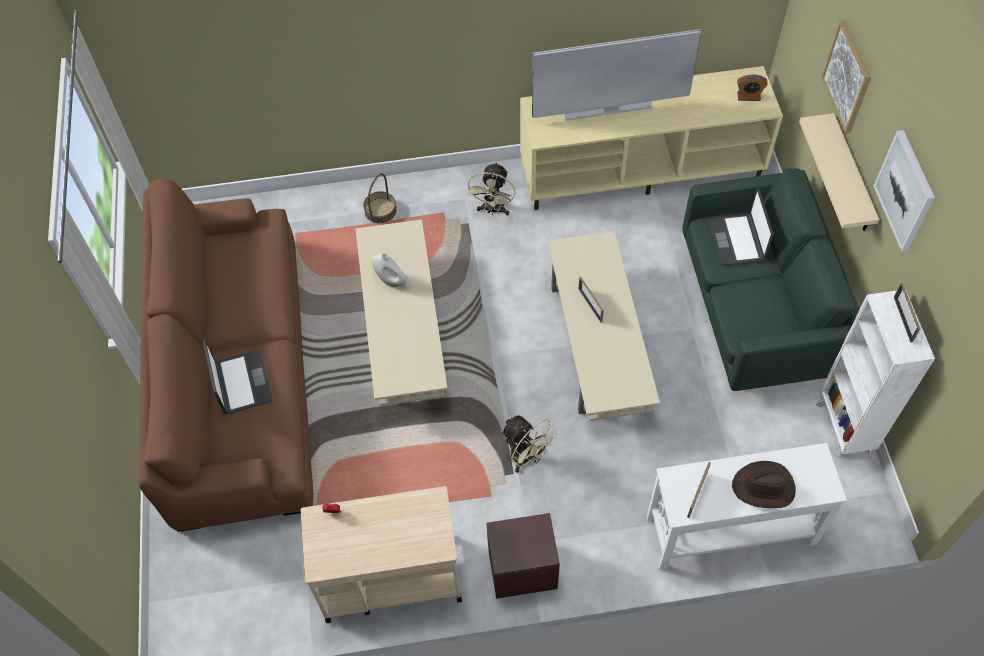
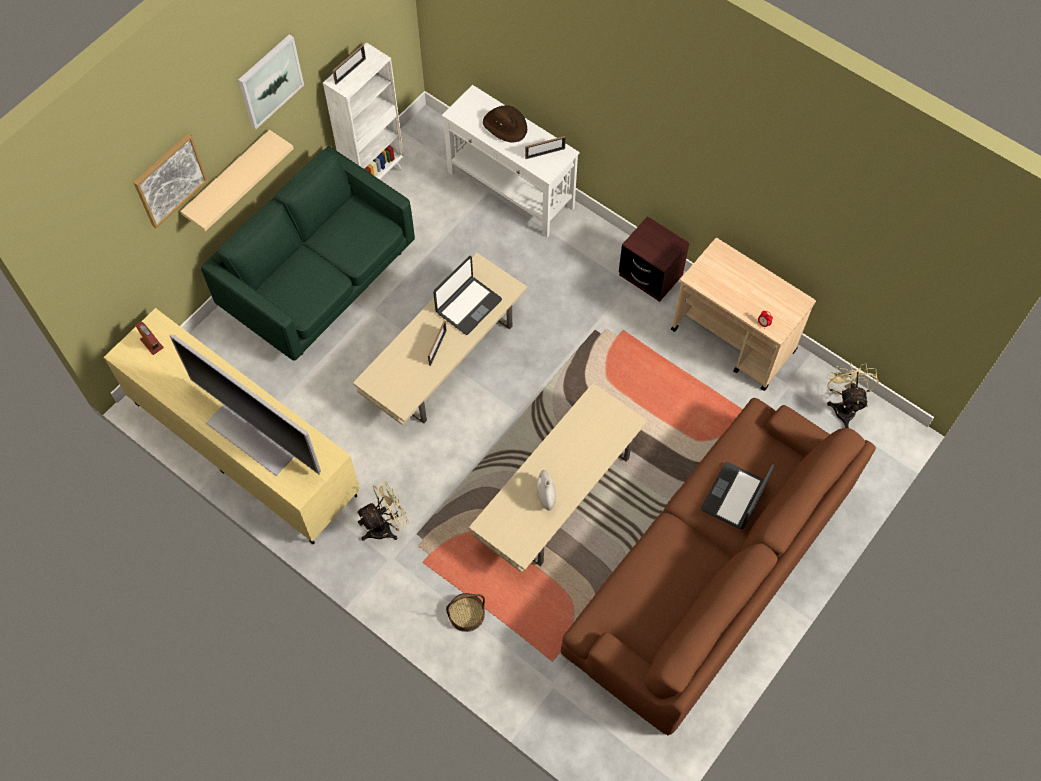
camera: 135 degrees left, 5 degrees up
(526, 458) = (575, 331): beige fan -> beige fan (844, 406)
(737, 240) = (296, 287): laptop -> laptop (468, 306)

